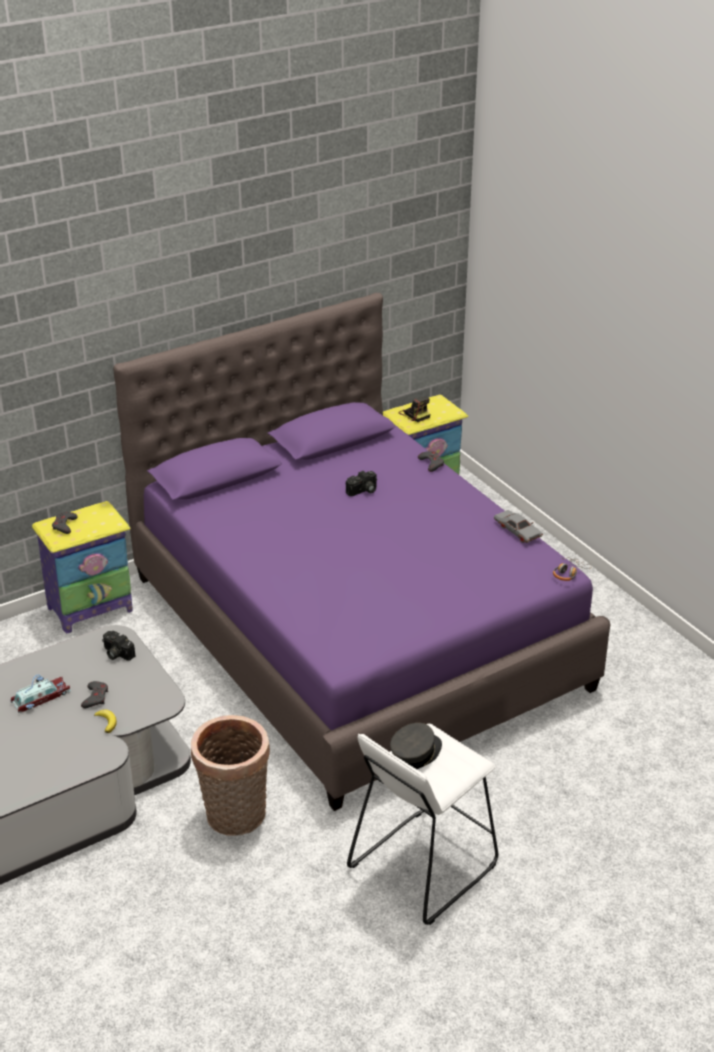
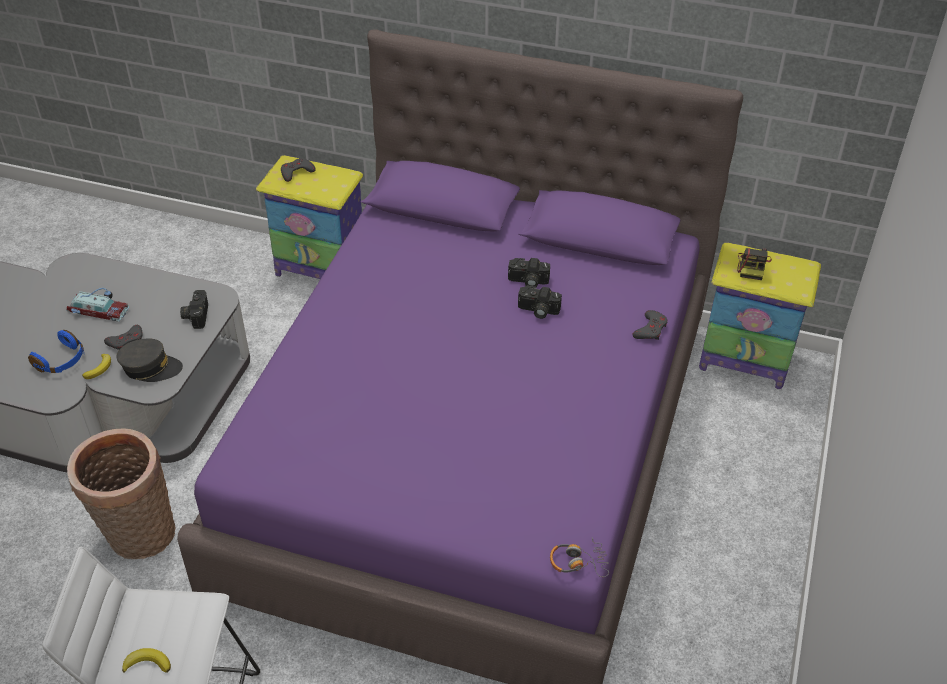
camera: 50 degrees right, 10 degrees up
(71, 738) = (62, 361): none -> blue headphones
(333, 482) = (528, 281): none -> camera
(415, 753) = (161, 613): grey cap -> grey cap (150, 368)
(449, 774) = (148, 663): none -> banana
(517, 531) = (608, 470): grey toy car -> none

